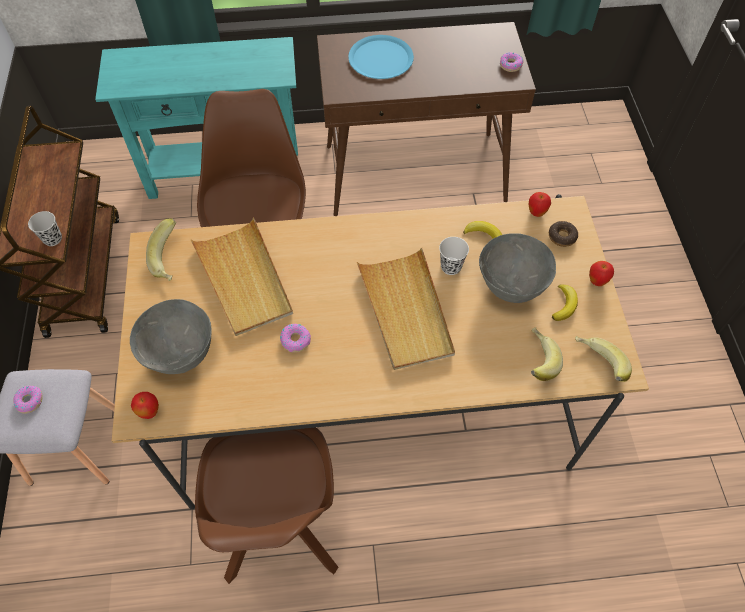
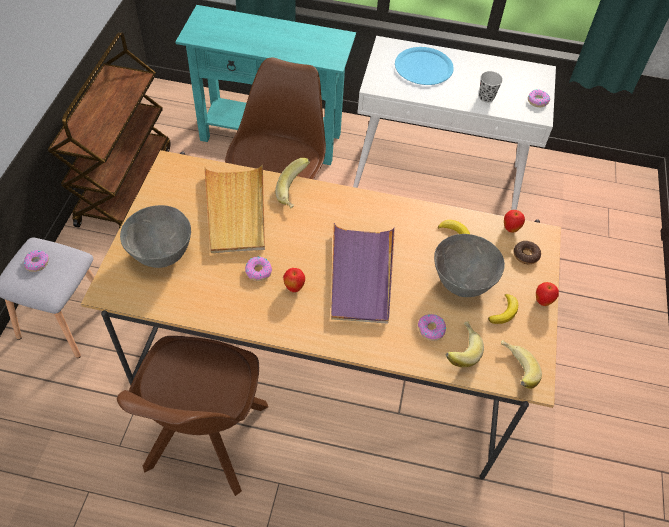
camera: 15 degrees right, 5 degrees down
(52, 239) = (102, 142): black cup -> black cup (486, 97)
(150, 412) = (119, 291): apple -> apple (294, 288)
(170, 260) = (183, 180): banana -> banana (295, 193)
(406, 311) = (361, 276): beige tray -> purple tray
(415, 173) = (437, 181): brown console table -> white console table
(451, 267) = (415, 251): white cup -> none
(499, 347) = (431, 329): none -> donut

